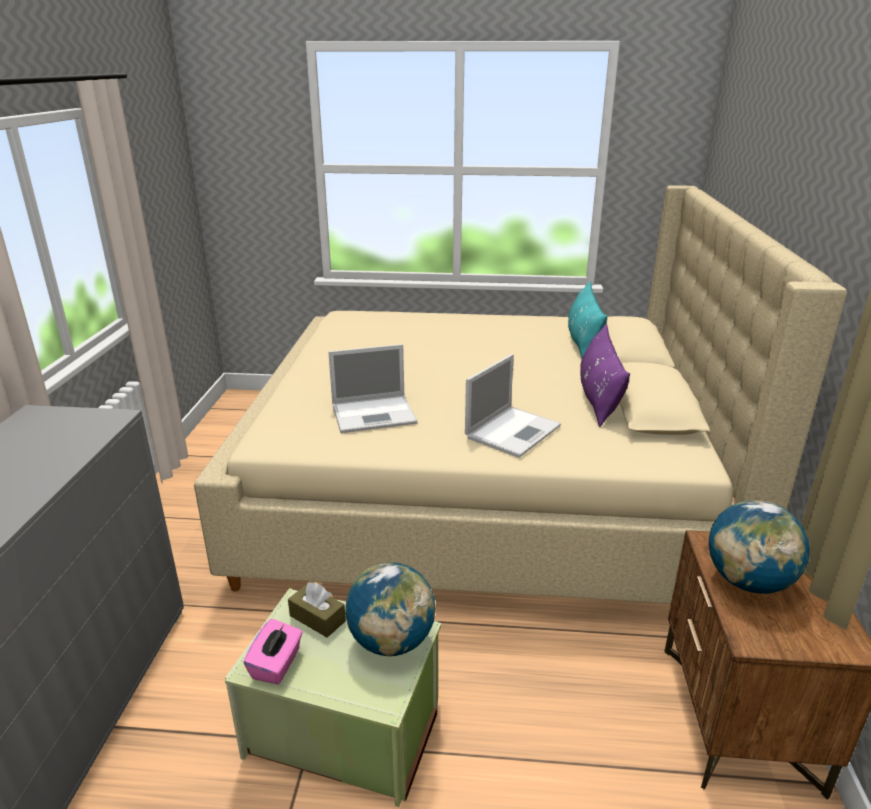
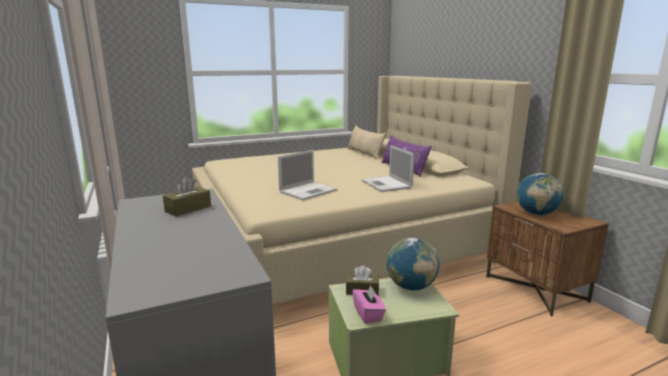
camera: 30 degrees left, 10 degrees down
(54, 447) = (188, 209): none -> brown tissue box
(513, 431) = (386, 184): laptop -> laptop turned 150 degrees clockwise
(583, 341) = (364, 154): turquoise pillow -> beige pillow

